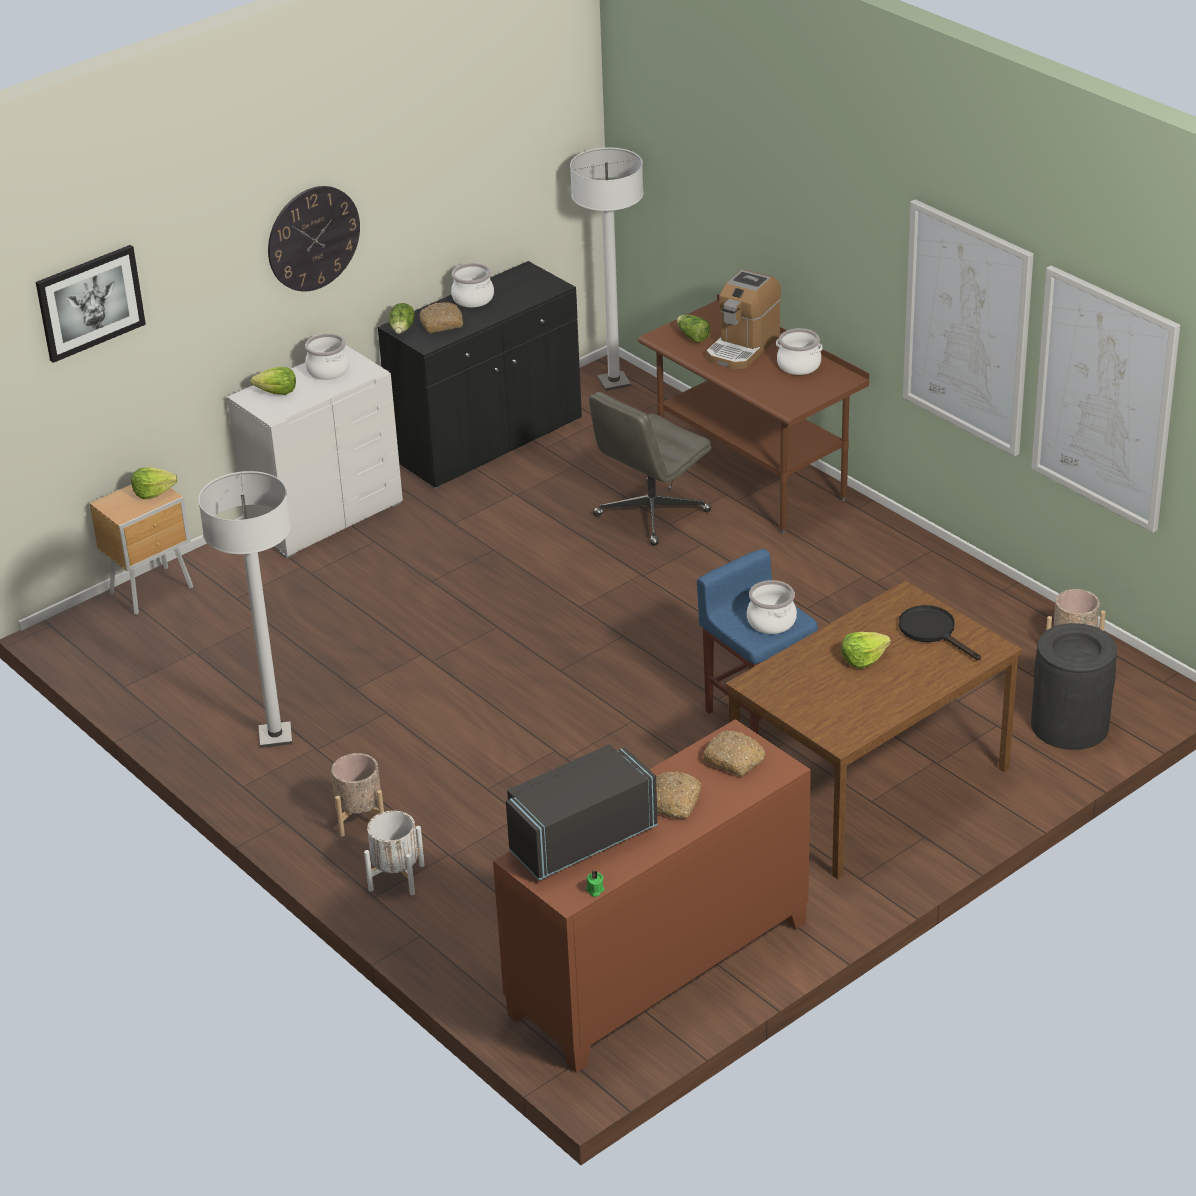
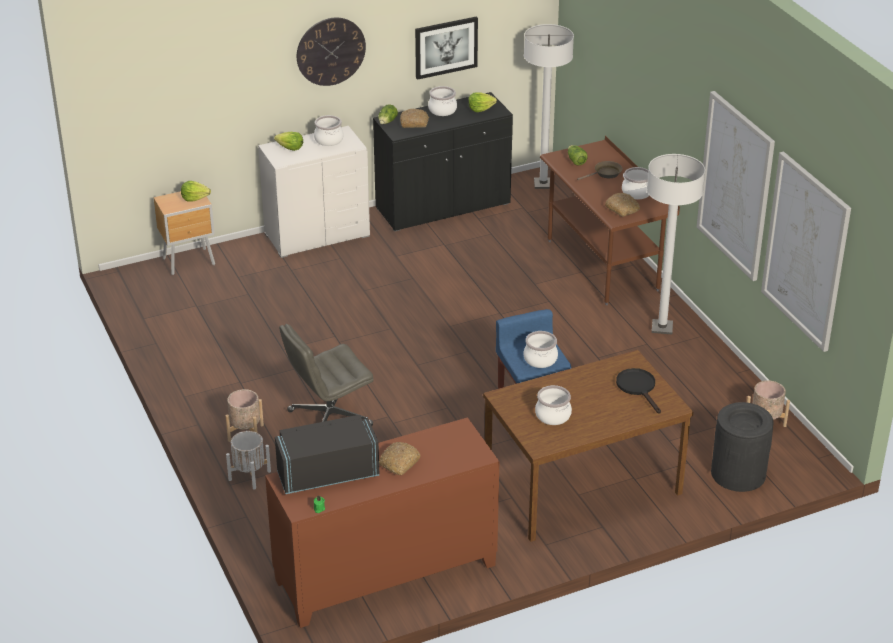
camera: 15 degrees right, 0 degrees up
(90, 302) = (164, 67): picture -> picture (446, 47)
(275, 736) = (219, 369): white floor lamp -> white floor lamp (662, 328)
(651, 514) = (525, 275): grey office chair -> grey office chair (329, 419)
(734, 760) = (453, 444): bread -> bread (622, 209)
(743, 347) = (605, 174): coffee machine -> brown frying pan
(837, 694) = (552, 415): none -> cooking pot
(863, 659) = (582, 396): lettuce -> lettuce (480, 108)

